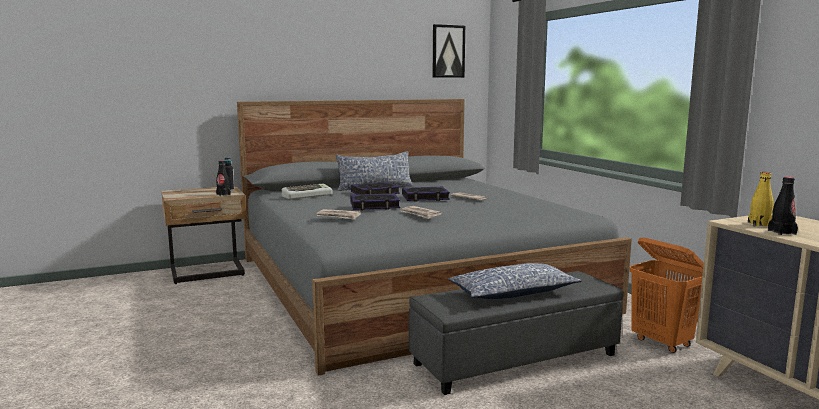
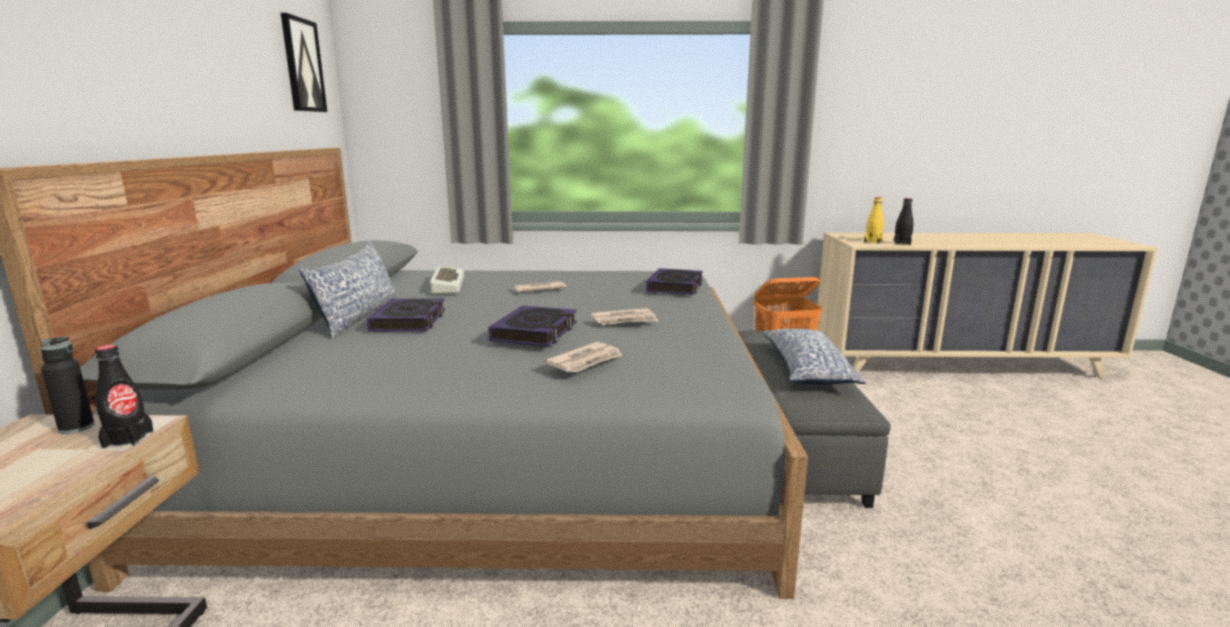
camera: 65 degrees left, 5 degrees up
(307, 195) = (329, 363): keyboard -> keyboard (446, 286)
(425, 197) = (507, 303): book -> book (675, 287)

